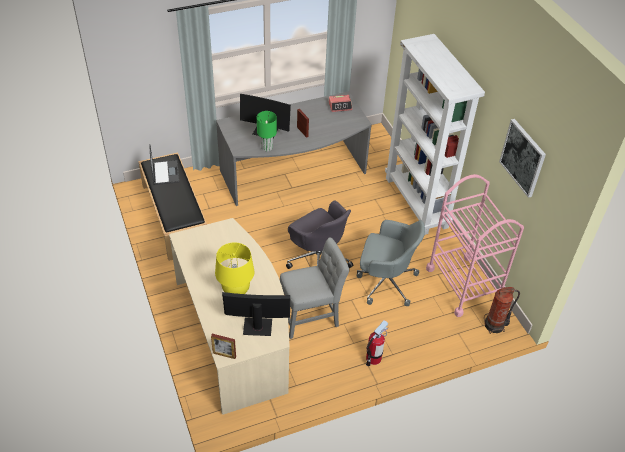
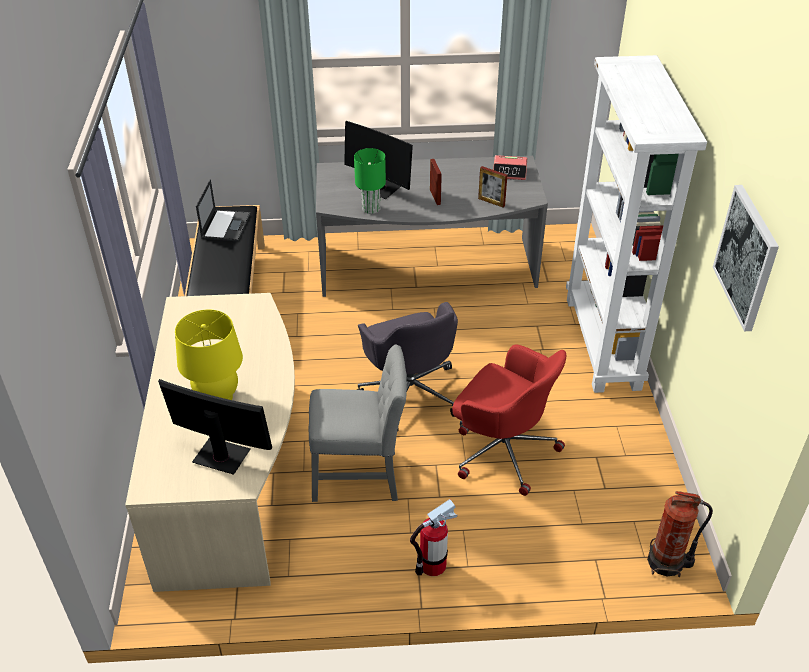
camera: 20 degrees right, 5 degrees down
(224, 355) = (147, 486): picture frame -> picture frame (491, 202)
(385, 281) = (502, 449): grey office chair -> red office chair
(463, 285) = (633, 483): pink cart -> none

